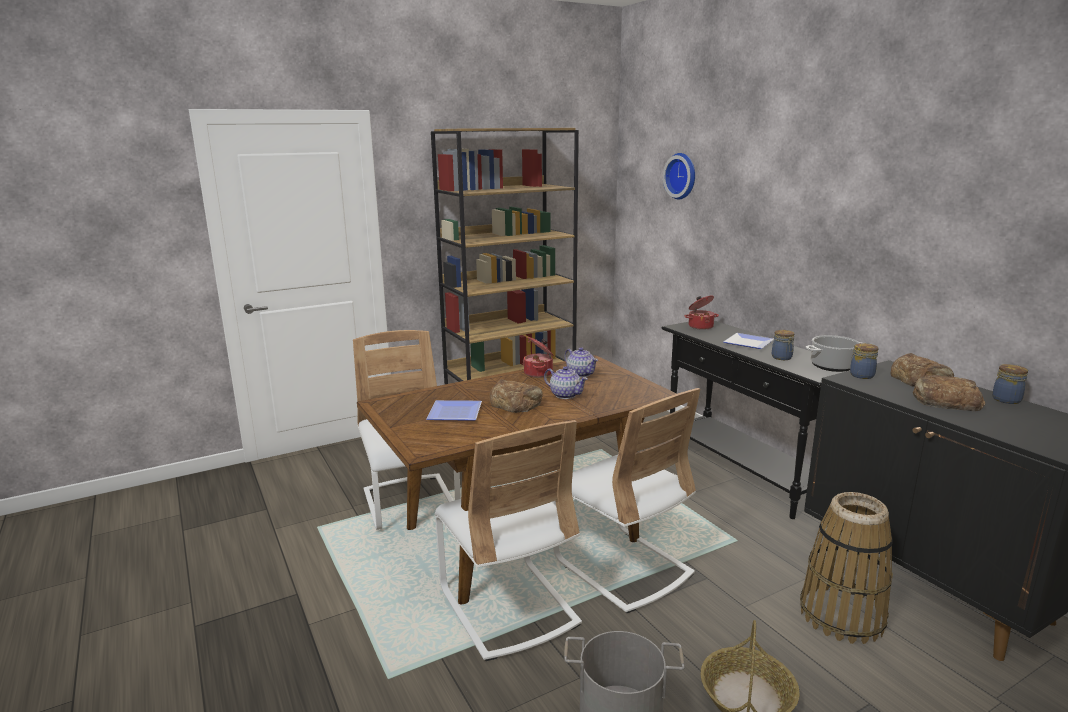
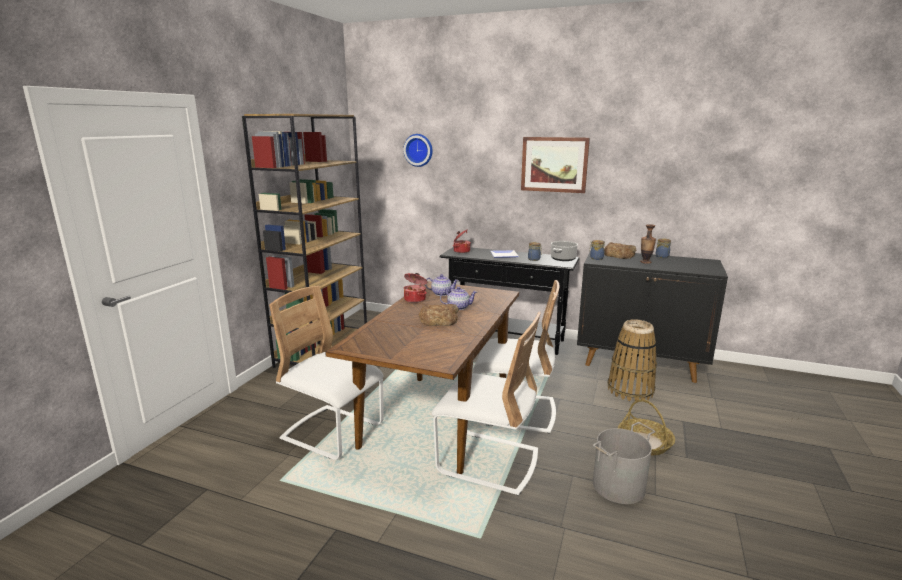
camera: 40 degrees left, 0 degrees up
(457, 412) = (415, 336): plate -> none
(849, 207) = (554, 164): none -> picture
(945, 401) = (645, 262): bread -> vase

